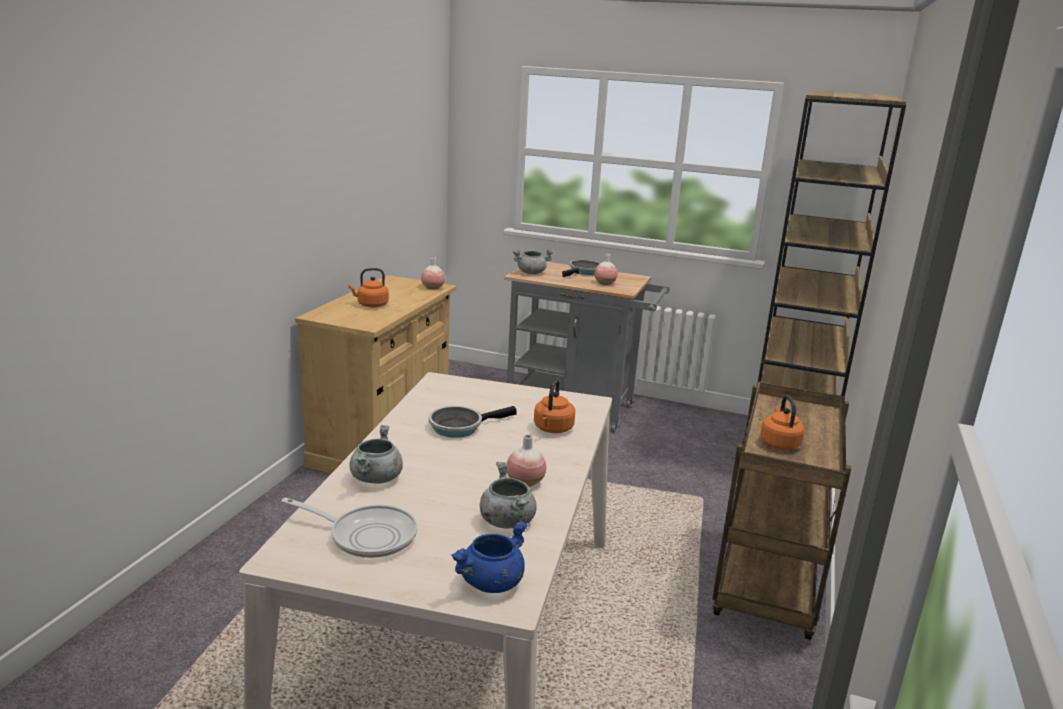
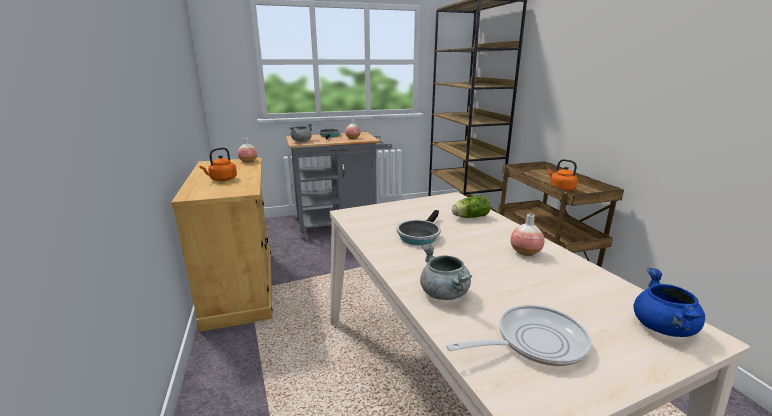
camera: 35 degrees left, 0 degrees up
(506, 521) = (572, 281): grey cooking pot -> none
(552, 429) = (469, 217): orange kettle -> lettuce

